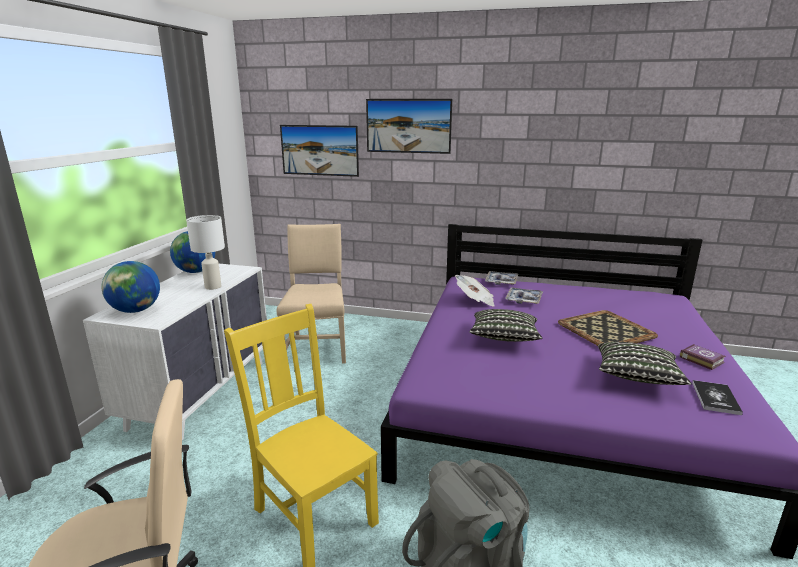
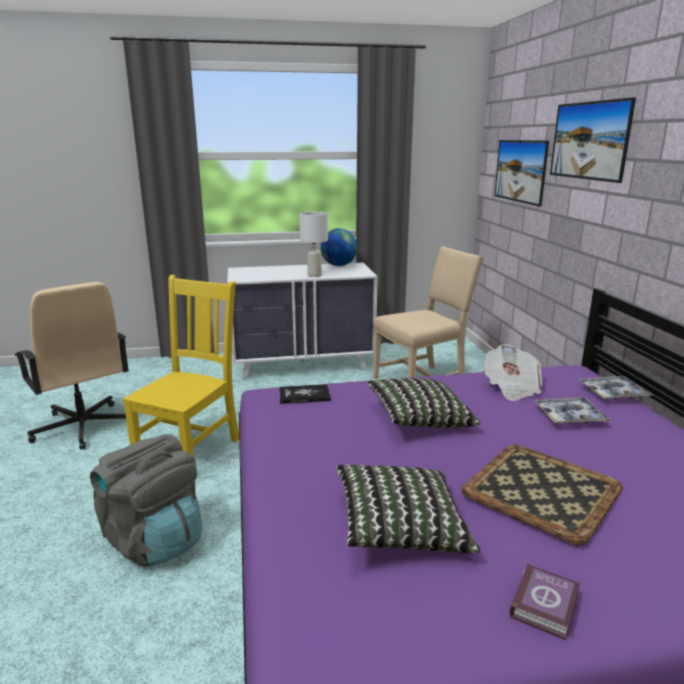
camera: 65 degrees right, 0 degrees up
(136, 310) = (251, 272): globe -> none
(715, 398) = (392, 613): book -> book (304, 395)

